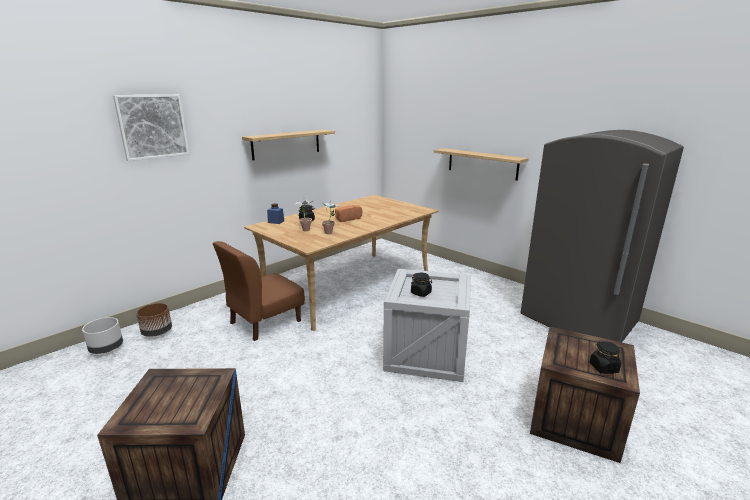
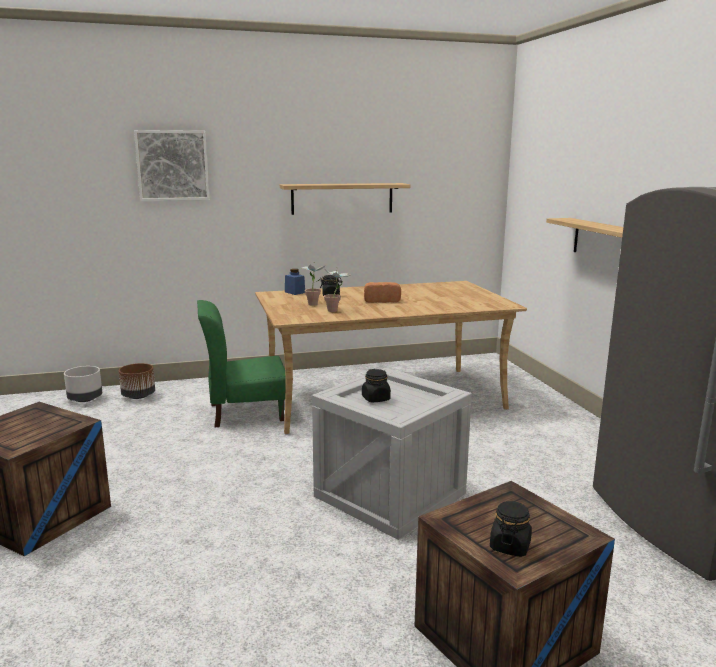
camera: 30 degrees right, 5 degrees down
(265, 322) = (245, 412): brown chair -> green chair

